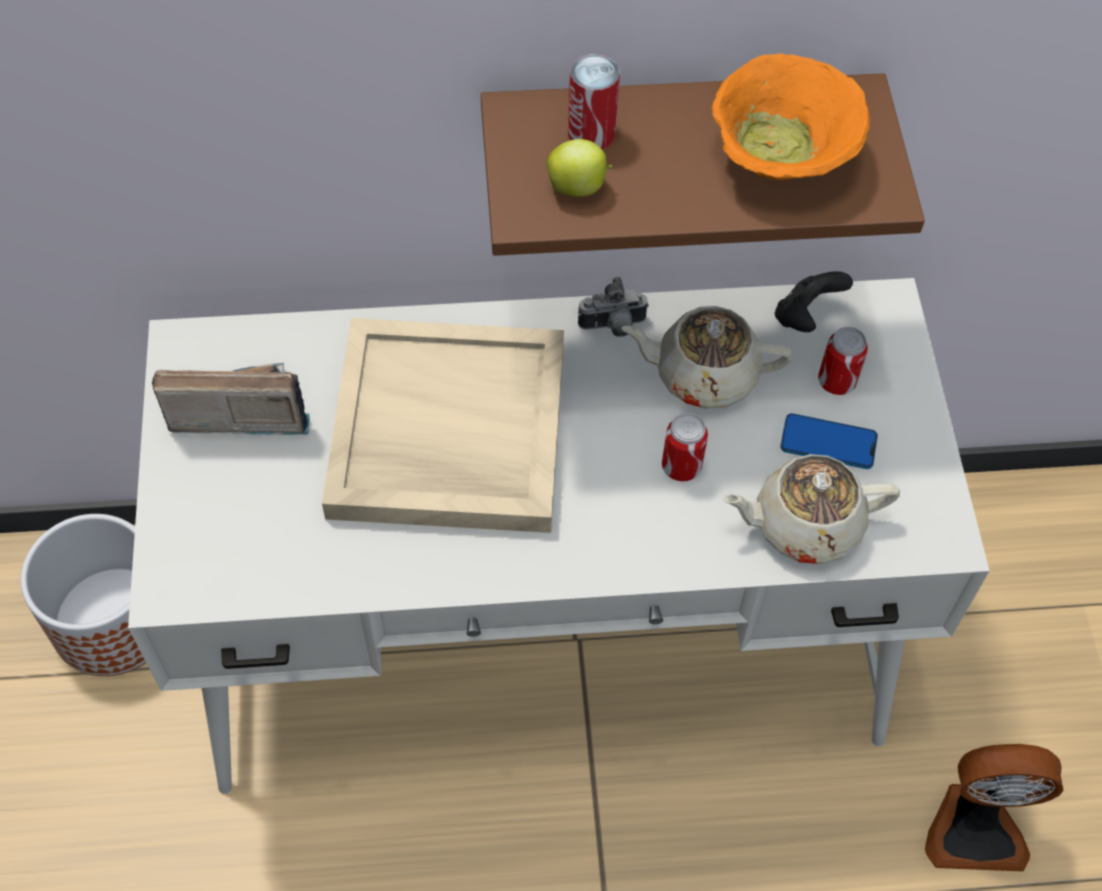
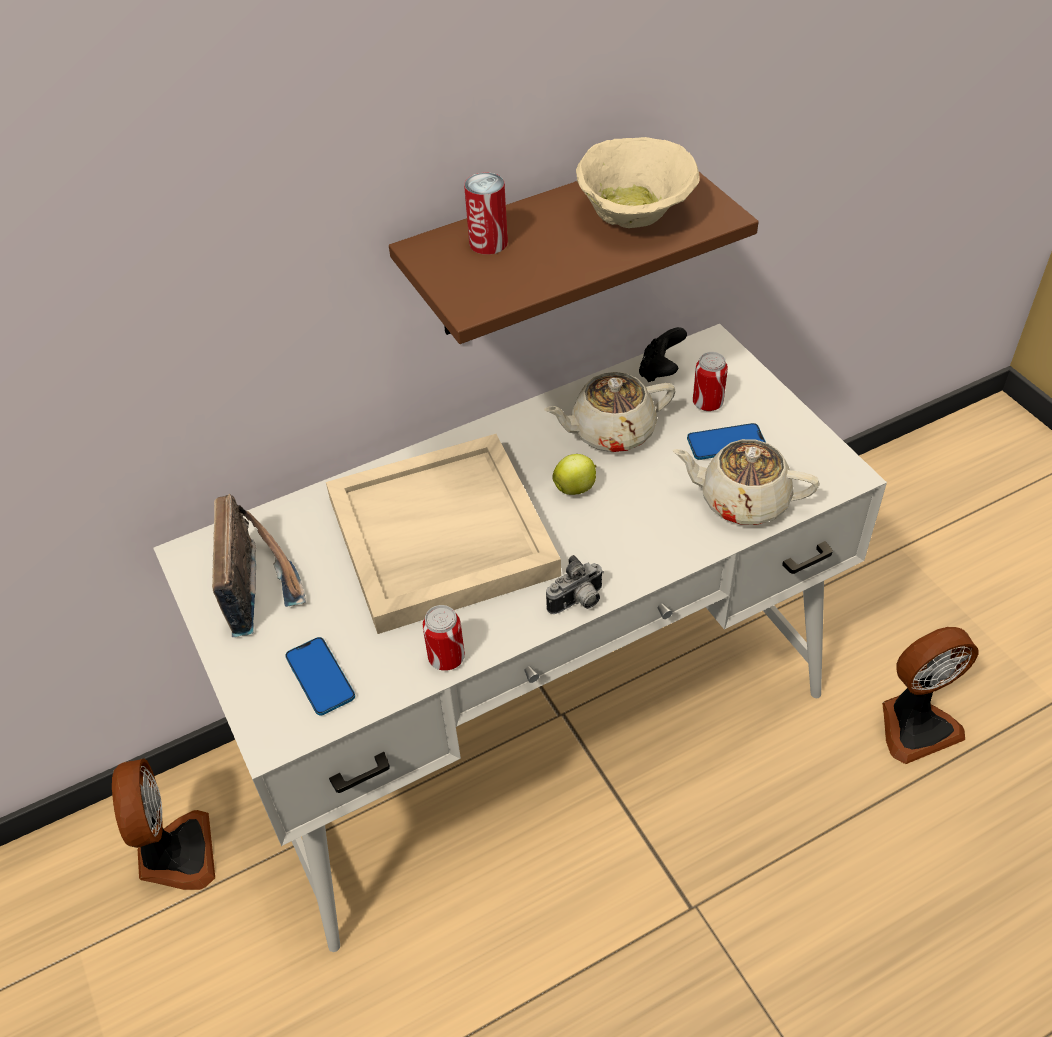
camera: 20 degrees left, 10 degrees down
(113, 620) = (175, 855): planter -> fan
(237, 409) = (261, 583): radio -> radio turned 105 degrees clockwise
(244, 544) = (320, 677): none -> phone
(578, 187) = (500, 277): apple -> apple (575, 488)
(613, 327) = (527, 425): camera -> camera (578, 602)
(681, 467) = (631, 496): can -> can (446, 658)
(781, 159) = (635, 216): orange bowl -> beige bowl
(804, 524) = (742, 500): beige teapot -> beige teapot turned 45 degrees clockwise

